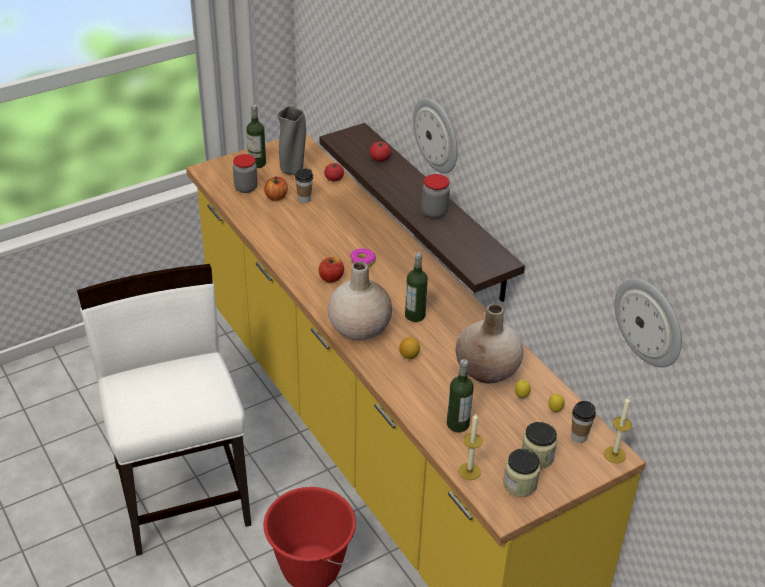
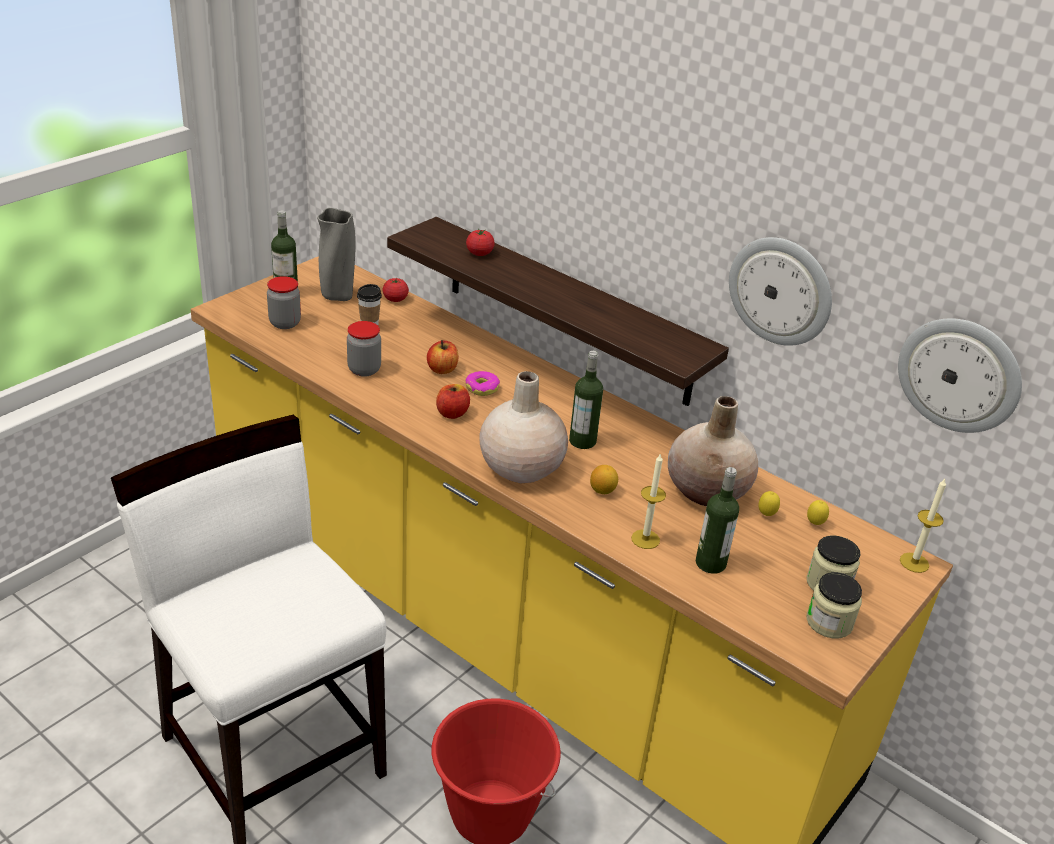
camera: 20 degrees left, 5 degrees down
(276, 197) = (331, 328): apple -> apple (442, 369)
(434, 212) = (583, 303): jar -> jar (364, 369)
(437, 135) = (569, 203): wall clock -> wall clock (781, 290)
(469, 471) = (759, 620): candle -> candle (645, 539)
(579, 436) = (861, 549): cup -> none

